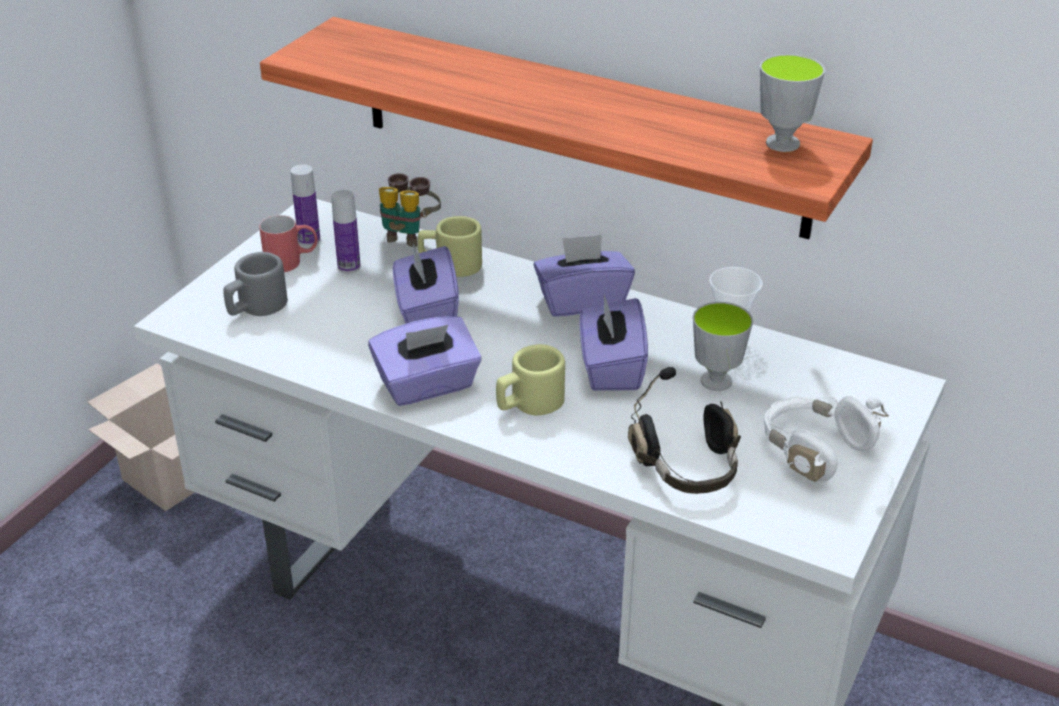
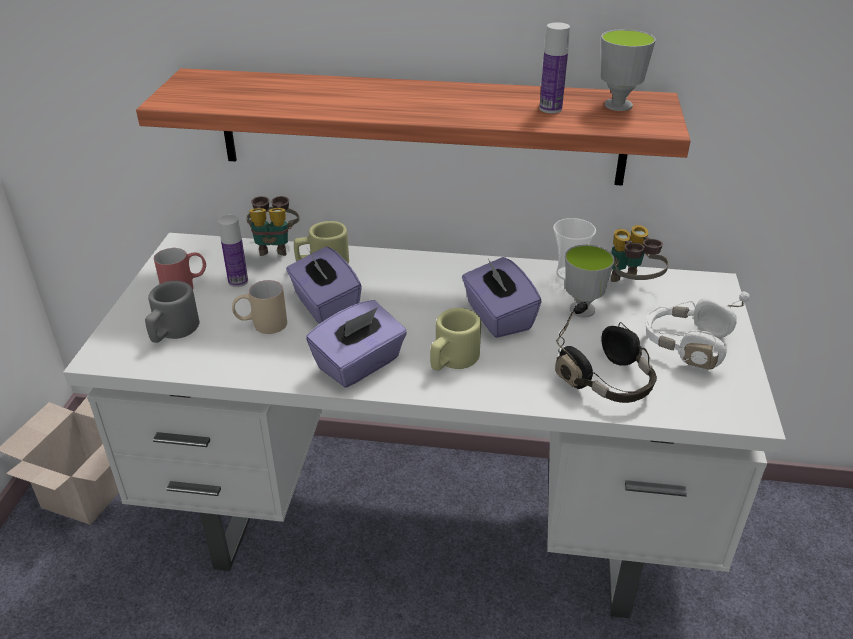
camera: 20 degrees left, 0 degrees up
(309, 240) = (191, 266): bottle -> bottle (550, 109)
(348, 320) = (261, 325): none -> beige mug
(582, 301) = (443, 270): purple tissue box -> none
(797, 366) = (631, 286): none -> binoculars

